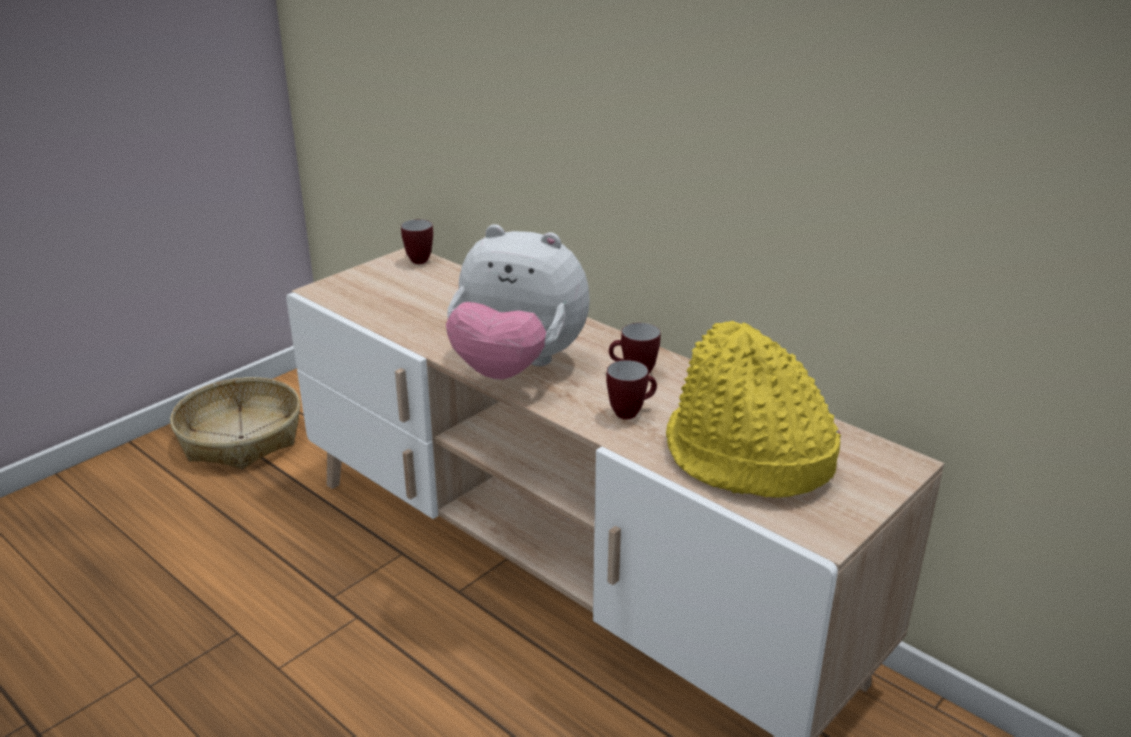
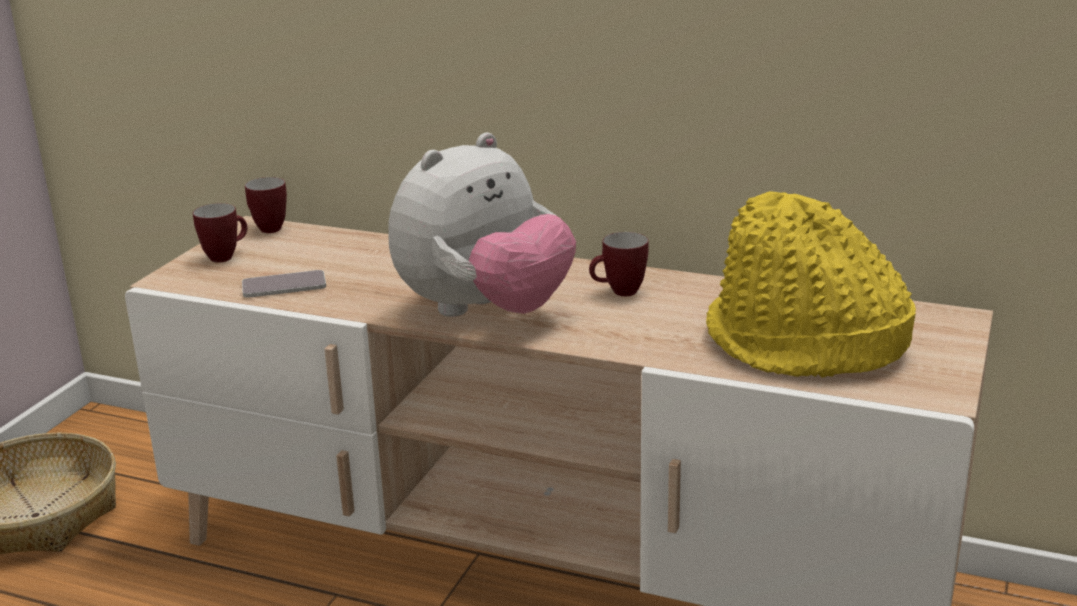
camera: 20 degrees left, 5 degrees down
(392, 313) = (284, 286): none -> phone
(517, 368) = (484, 312): plush toy -> plush toy turned 45 degrees counterclockwise
(631, 412) = (648, 329): mug -> mug (226, 256)

